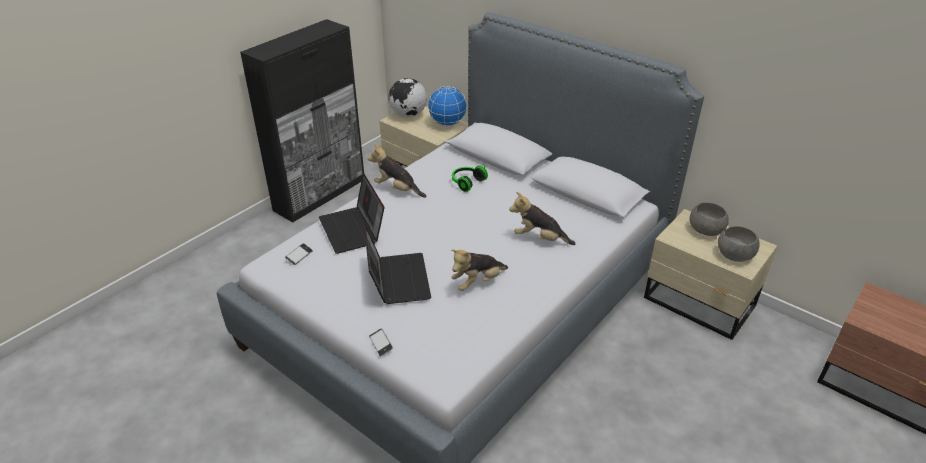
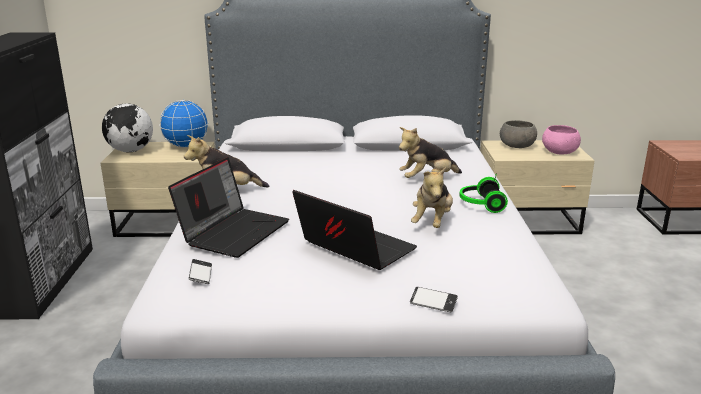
camera: 40 degrees left, 15 degrees down
(353, 230) = (234, 231): laptop -> laptop turned 90 degrees counterclockwise
(467, 182) = (292, 166): headphones -> headphones (480, 204)
(735, 255) = (559, 152): grey bowl -> pink bowl

